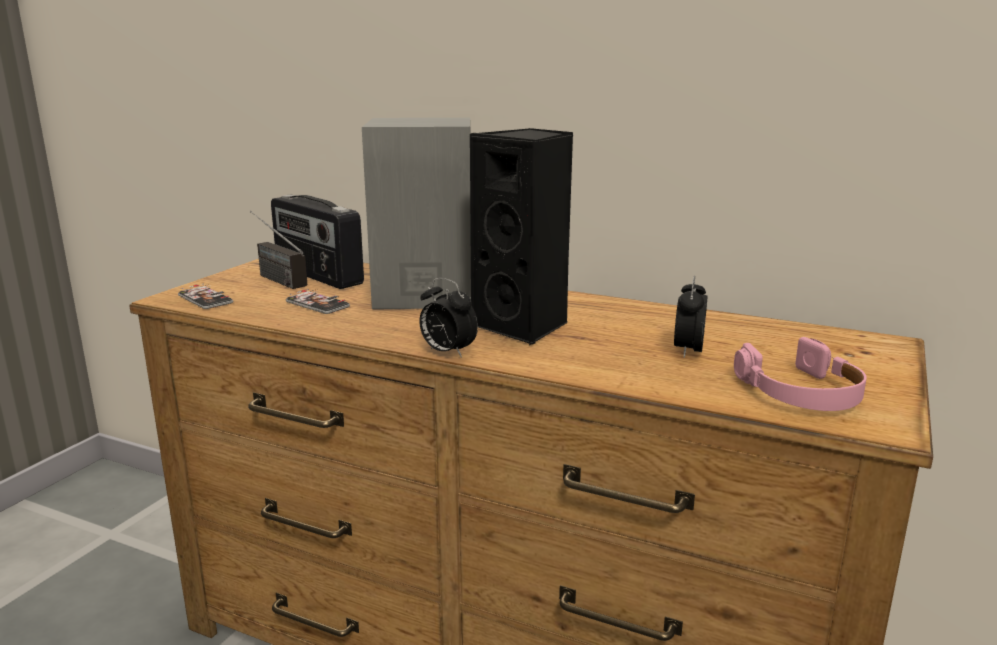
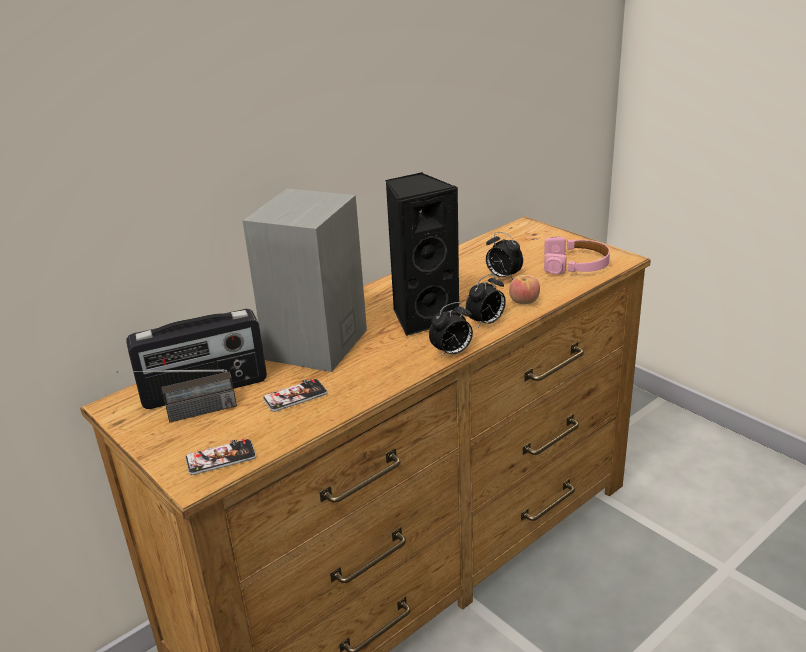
camera: 65 degrees left, 10 degrees up
(541, 359) = (486, 323): none -> alarm clock
(627, 372) = (524, 301): none -> apple

